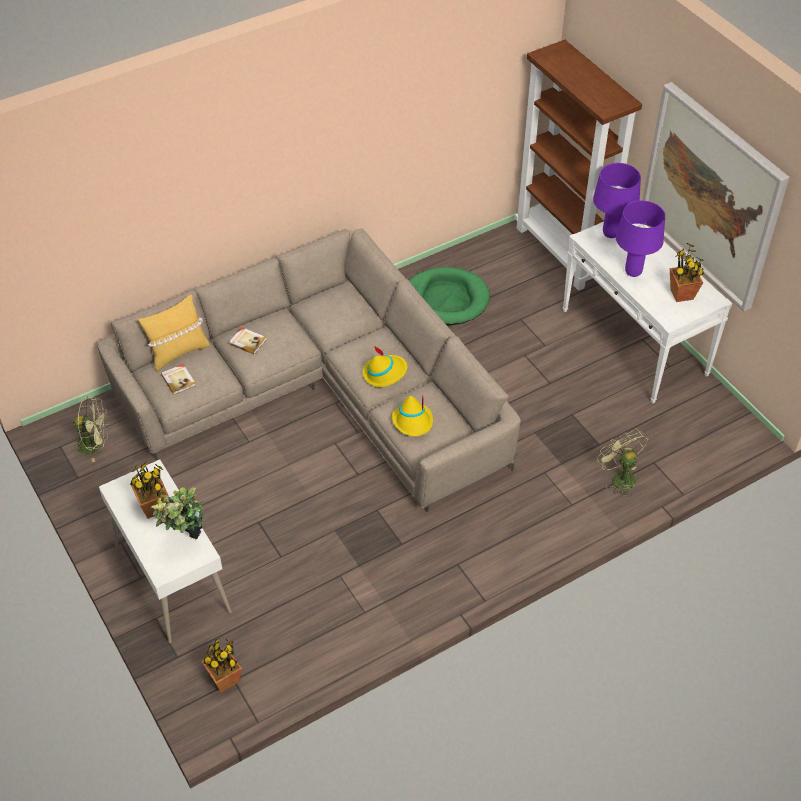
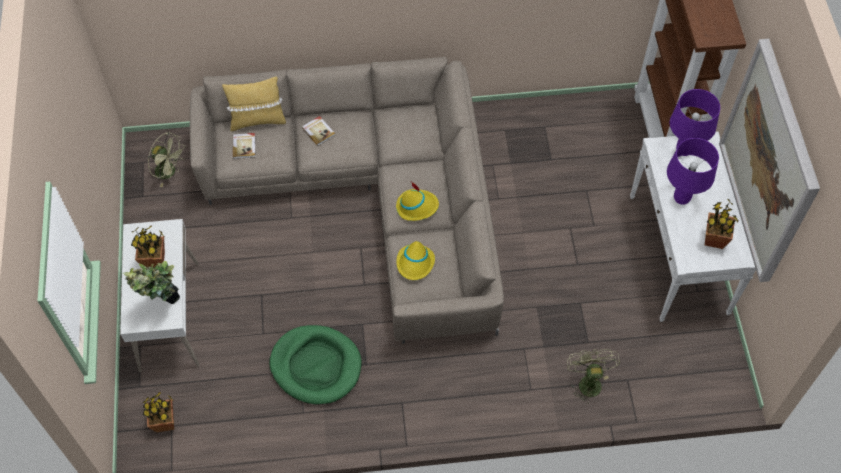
camera: 25 degrees right, 10 degrees up
(445, 299) = (529, 146): green dog bed -> green dog bed (316, 366)

